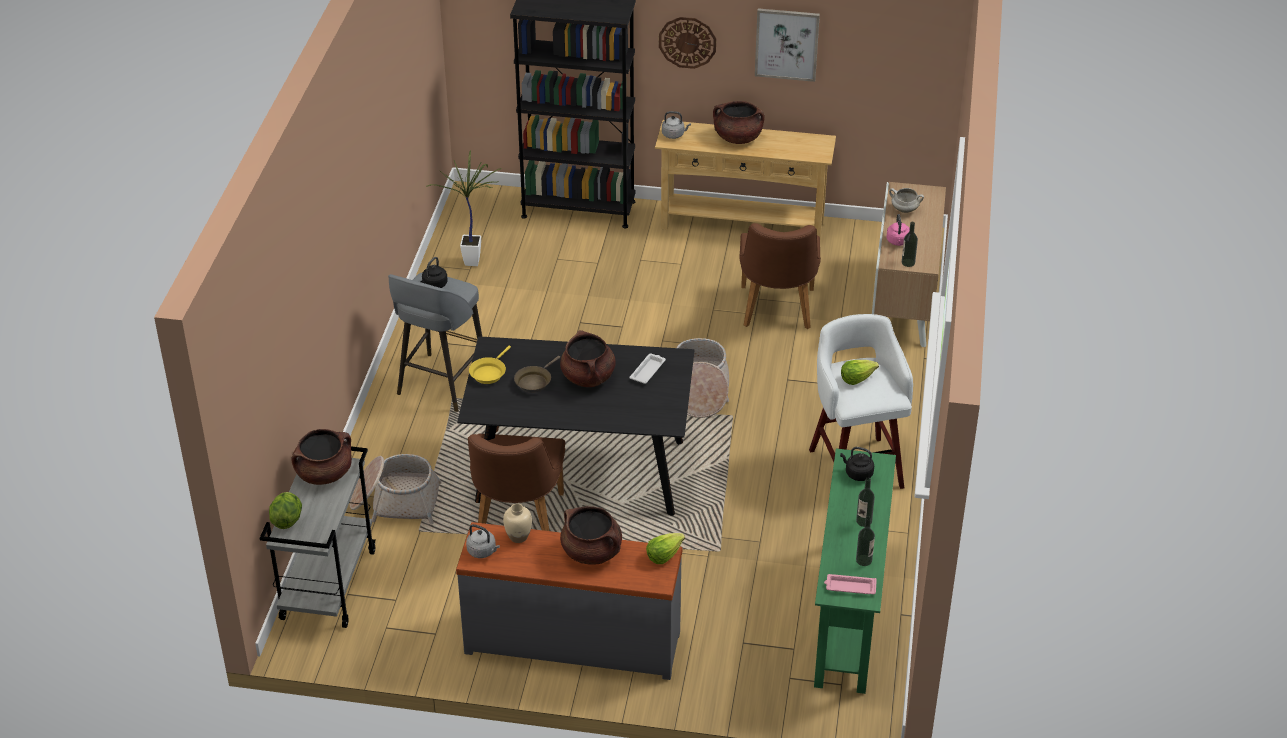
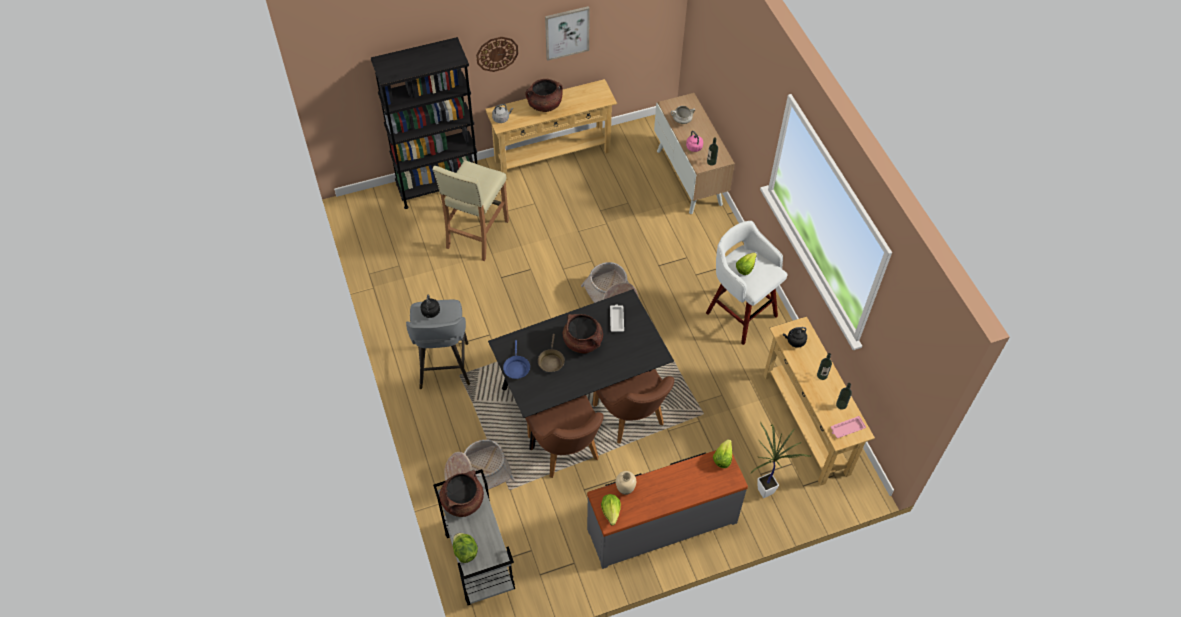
camera: 30 degrees left, 15 degrees up
(474, 260) = (397, 256): potted plant -> potted plant (765, 488)
(483, 551) = (611, 512): grey kettle -> lettuce
(489, 372) = (516, 367): yellow frying pan -> blue frying pan
(585, 271) = (476, 234): none -> beige stool
(592, 552) = (678, 478): brown cooking pot -> none
(776, 312) = (618, 216): brown chair -> brown chair (632, 420)
(849, 615) = (806, 423): green console table -> beige console table

